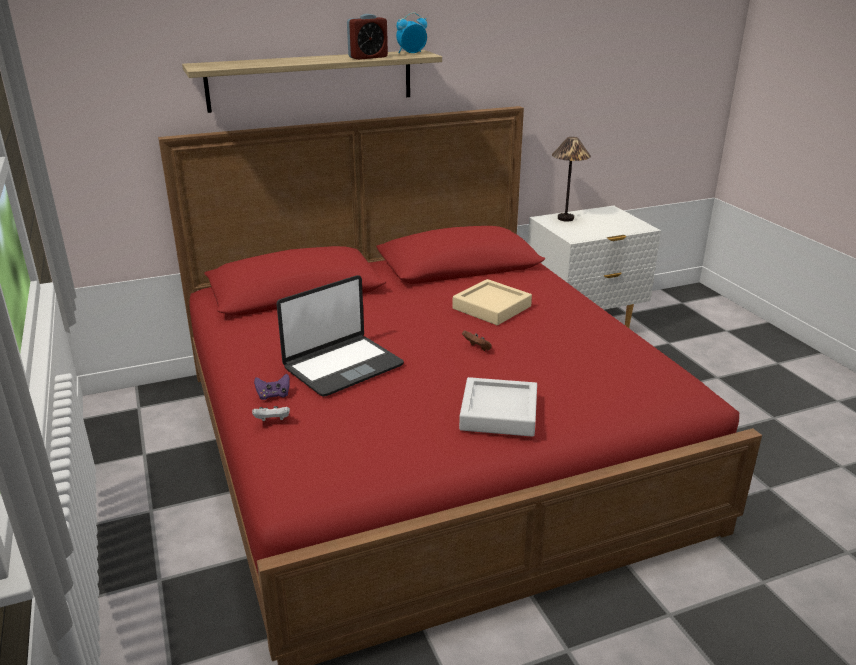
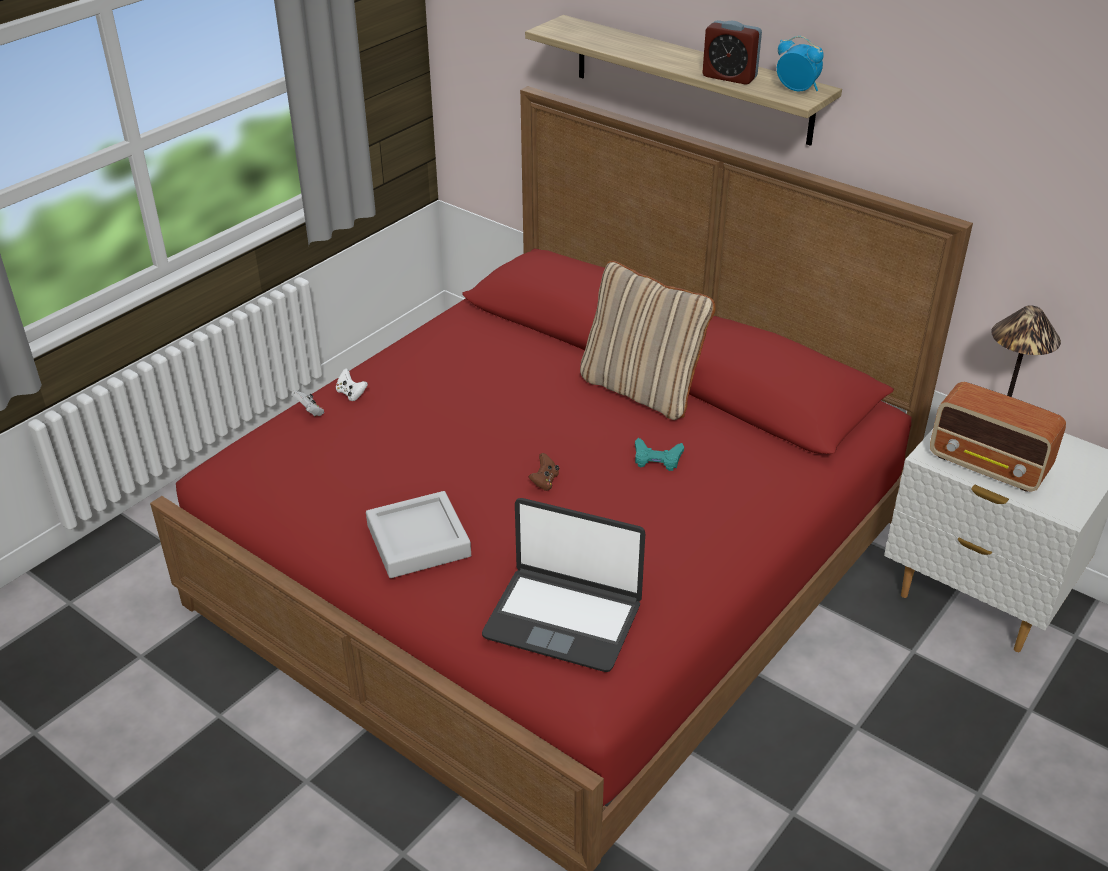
camera: 60 degrees right, 10 degrees up
(273, 395) = (351, 394): purple game controller -> white game controller
(342, 366) = (431, 409): laptop -> laptop (563, 619)
(414, 291) = (642, 390): none -> beige pillow
(491, 307) = (657, 458): beige tray -> turquoise game controller
(594, 230) = (989, 465): none -> radio

